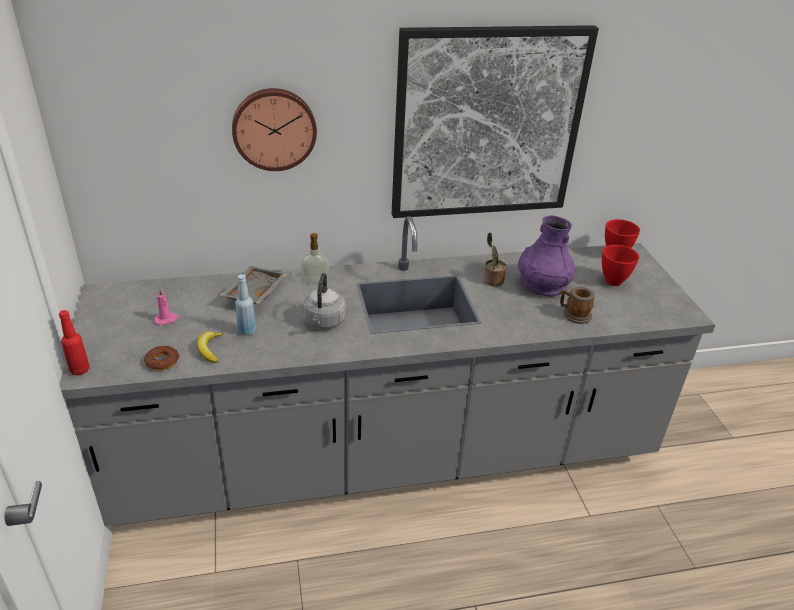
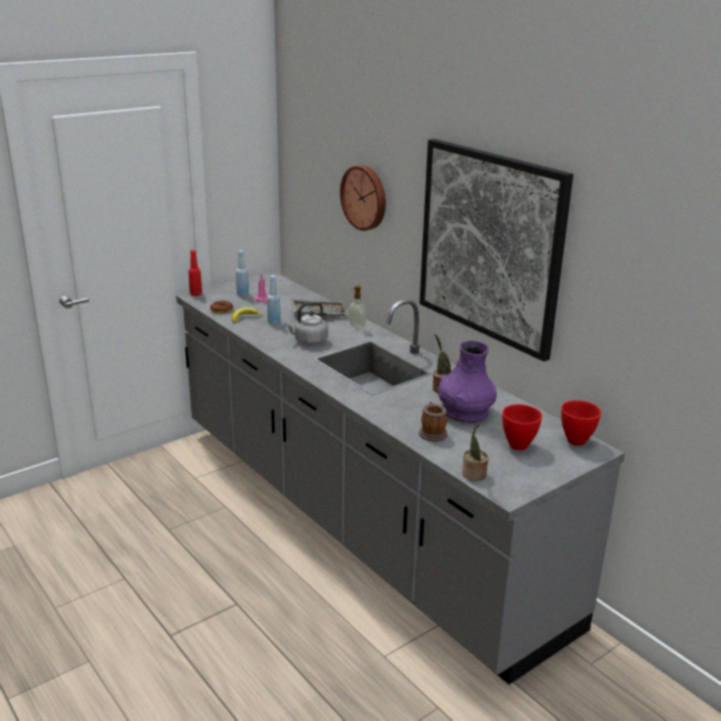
camera: 65 degrees right, 10 degrees down
(131, 330) = (242, 294): none -> blue bottle
(655, 320) = (474, 475): none -> potted plant

